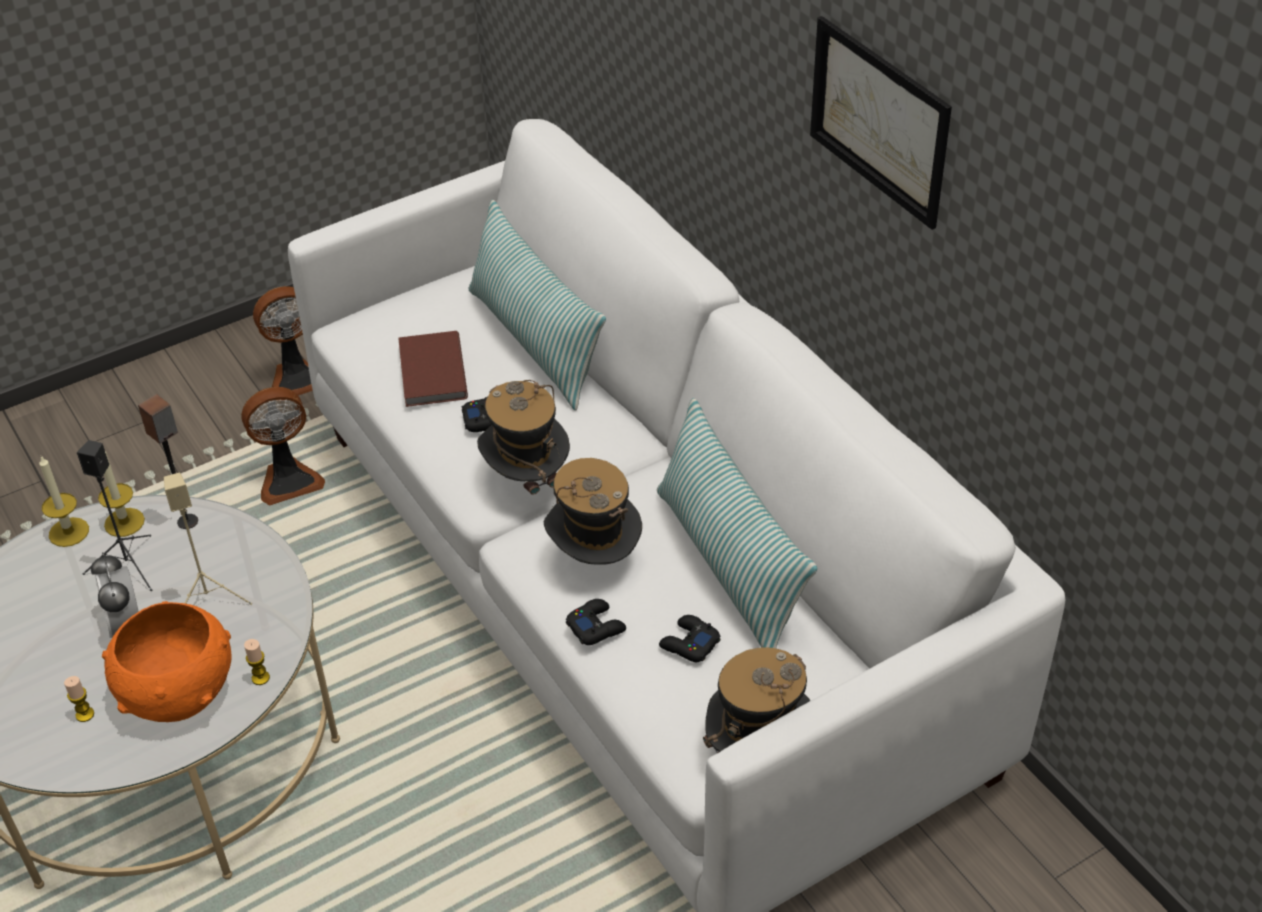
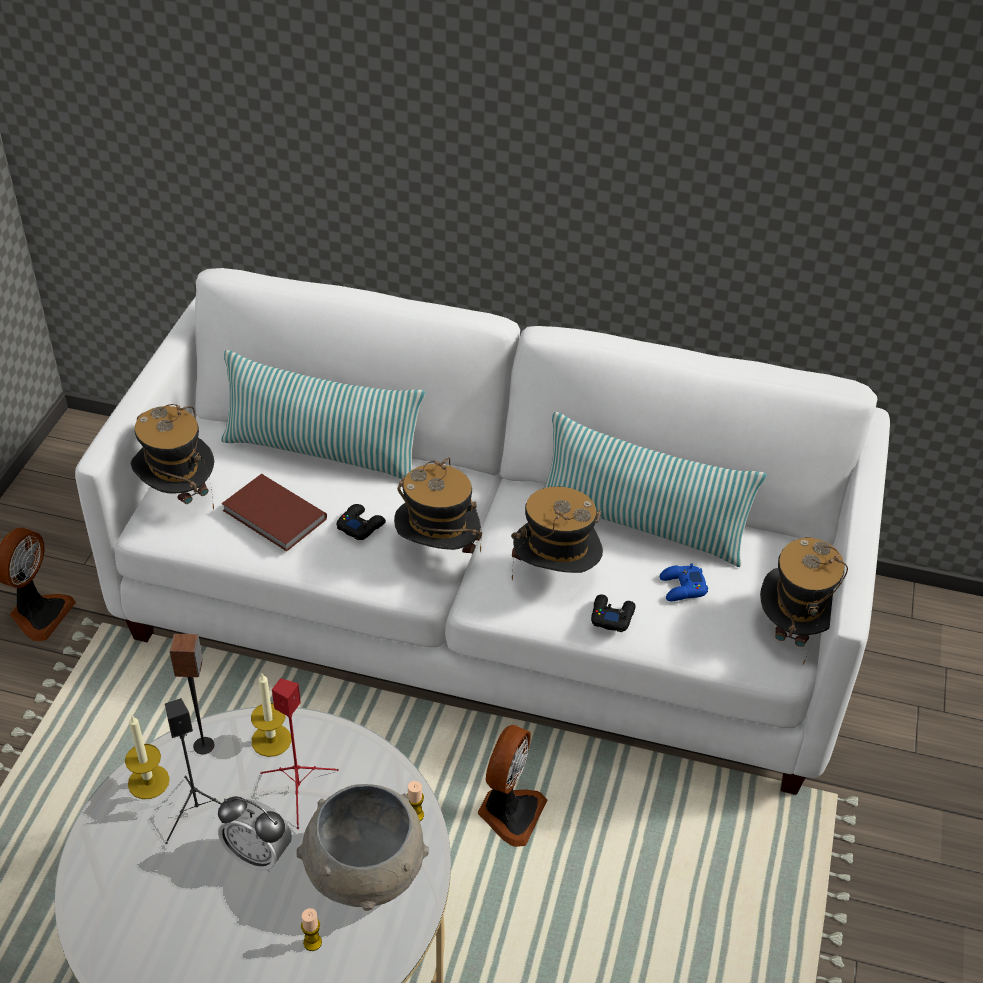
camera: 45 degrees left, 0 degrees up
(69, 532) = (107, 821): candle -> candle (271, 740)
(178, 692) = (365, 871): orange bowl -> grey bowl
(209, 599) = (299, 789): beige speaker -> red speaker
(289, 480) = (129, 695): fan -> fan (509, 813)
(384, 315) = (178, 495): none -> hat
(689, 644) = (682, 588): black game controller -> blue game controller
(878, 121) = (640, 127): picture -> none

